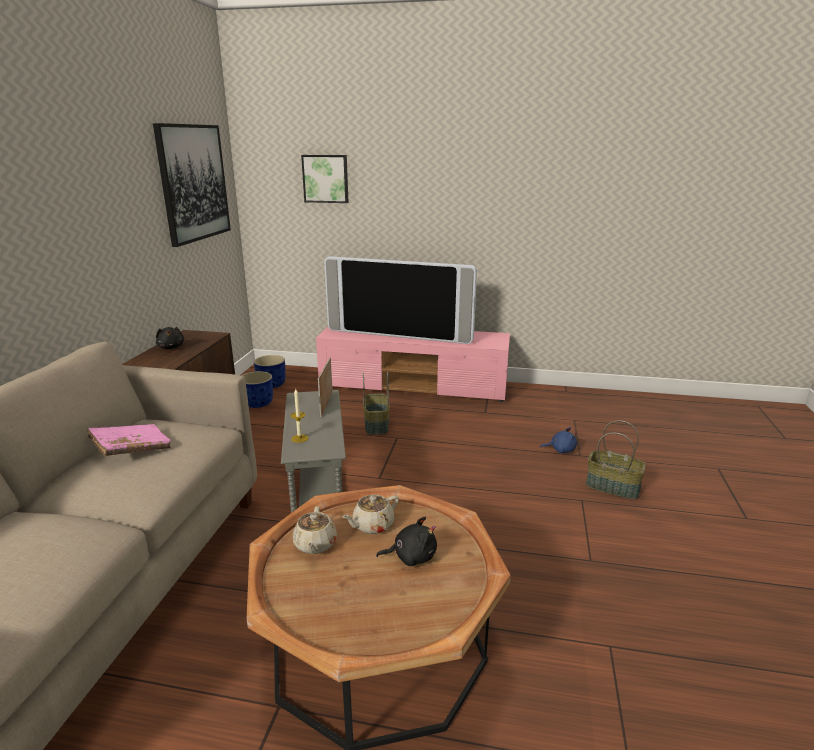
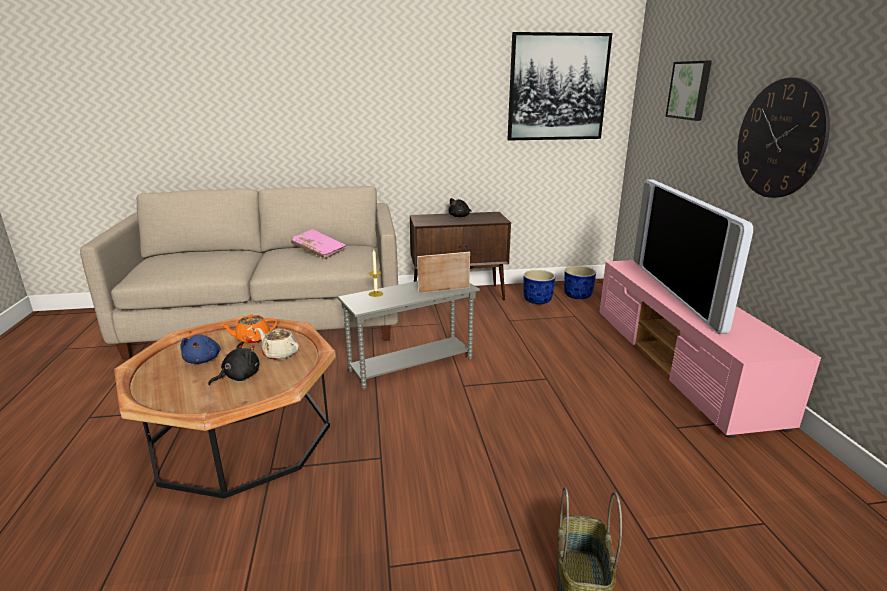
camera: 70 degrees right, 0 degrees up
(315, 545) = (252, 338): beige teapot -> orange teapot
(377, 425) = (560, 362): basket -> none
(411, 556) = (239, 377): black plush toy -> black plush toy turned 105 degrees counterclockwise
(436, 210) = (780, 139): none -> wall clock
(560, 450) = (643, 514): blue plush toy -> blue plush toy (203, 359)

